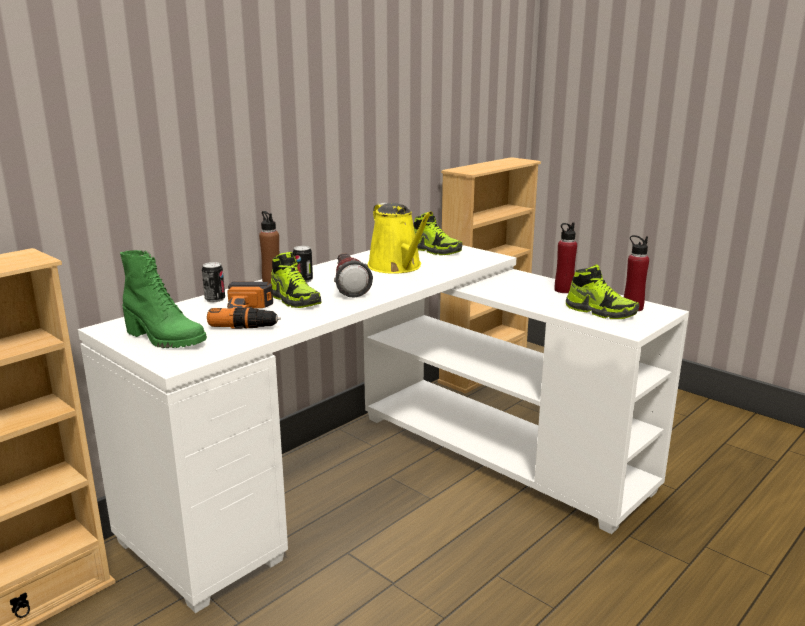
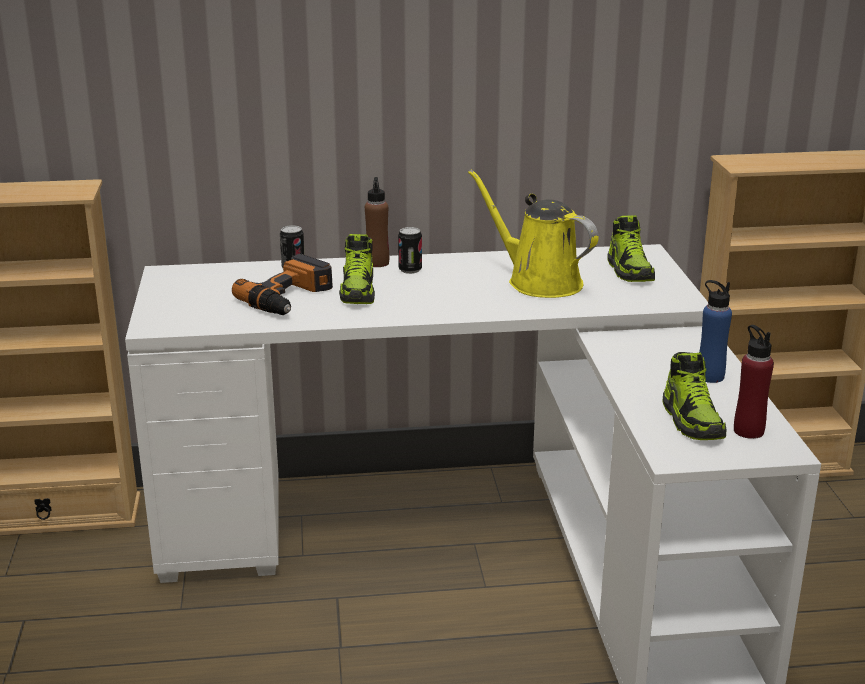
camera: 40 degrees right, 5 degrees up
(164, 339) = (184, 299): green boot -> none
(348, 286) = (439, 292): flashlight -> none
(397, 267) = (538, 282): yellow watering can -> yellow watering can turned 120 degrees clockwise
(563, 290) = (710, 376): red bottle -> blue bottle

